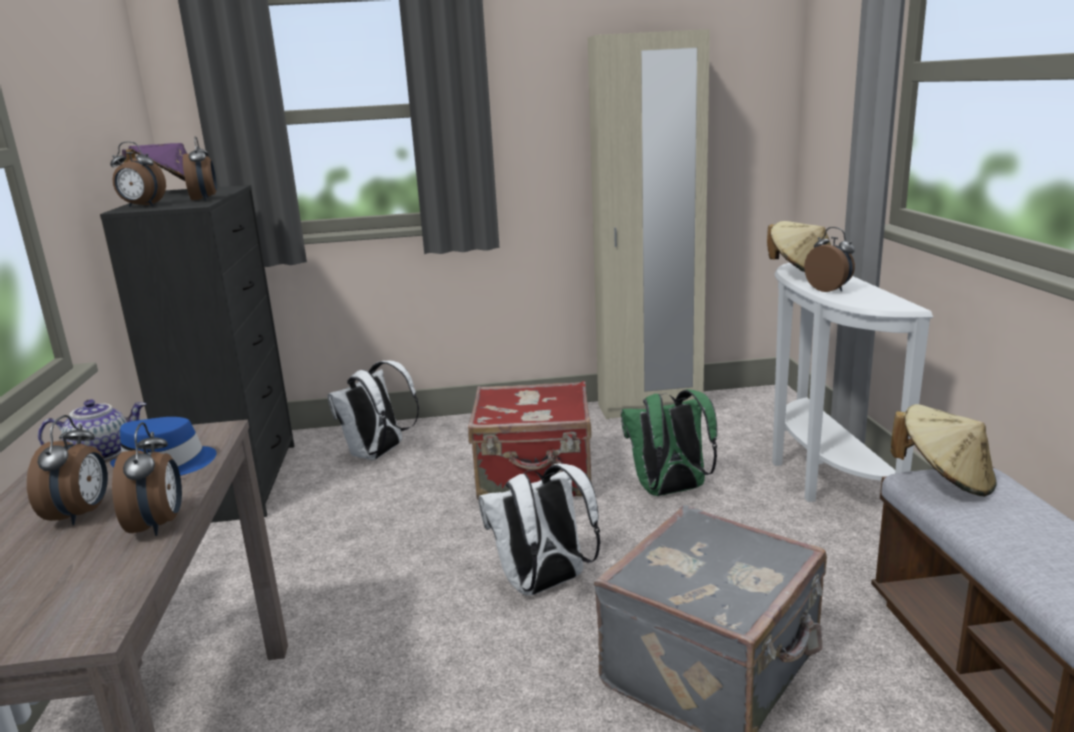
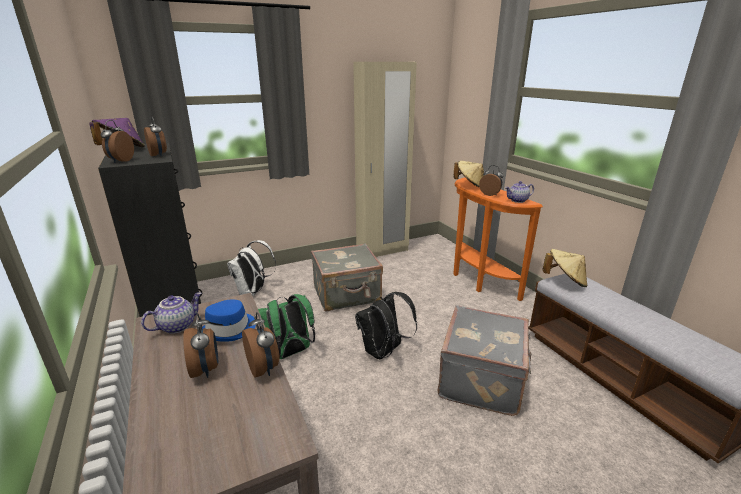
camera: 20 degrees left, 5 degrees up
(142, 206) = (120, 161): alarm clock -> alarm clock turned 105 degrees clockwise
(535, 478) = (347, 295): red suitcase -> grey suitcase
(544, 585) = (383, 352): white backpack -> black backpack
(670, 491) = (415, 294): green backpack -> green backpack (289, 353)
(819, 479) = (477, 280): white console table -> orange console table
(880, 302) = (518, 200): none -> teapot

